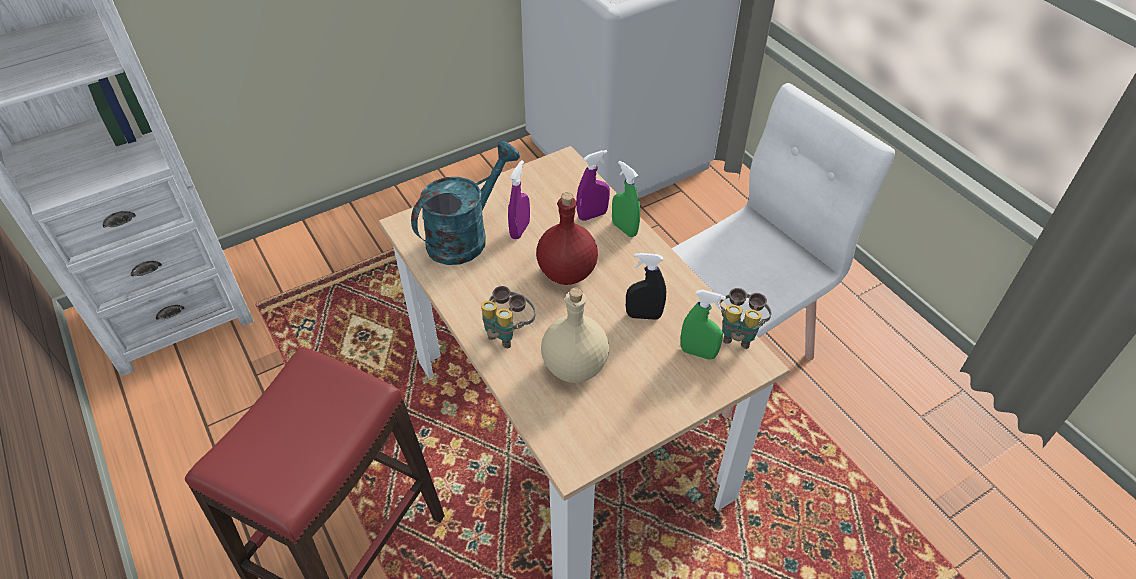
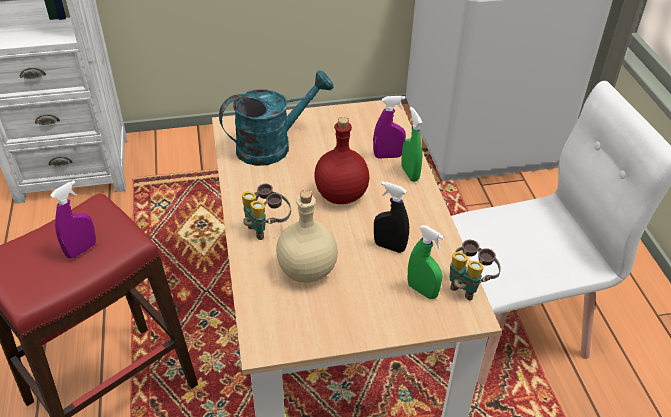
camera: 20 degrees right, 5 degrees down
(520, 230) = (320, 152): purple spray bottle -> purple spray bottle (81, 250)

